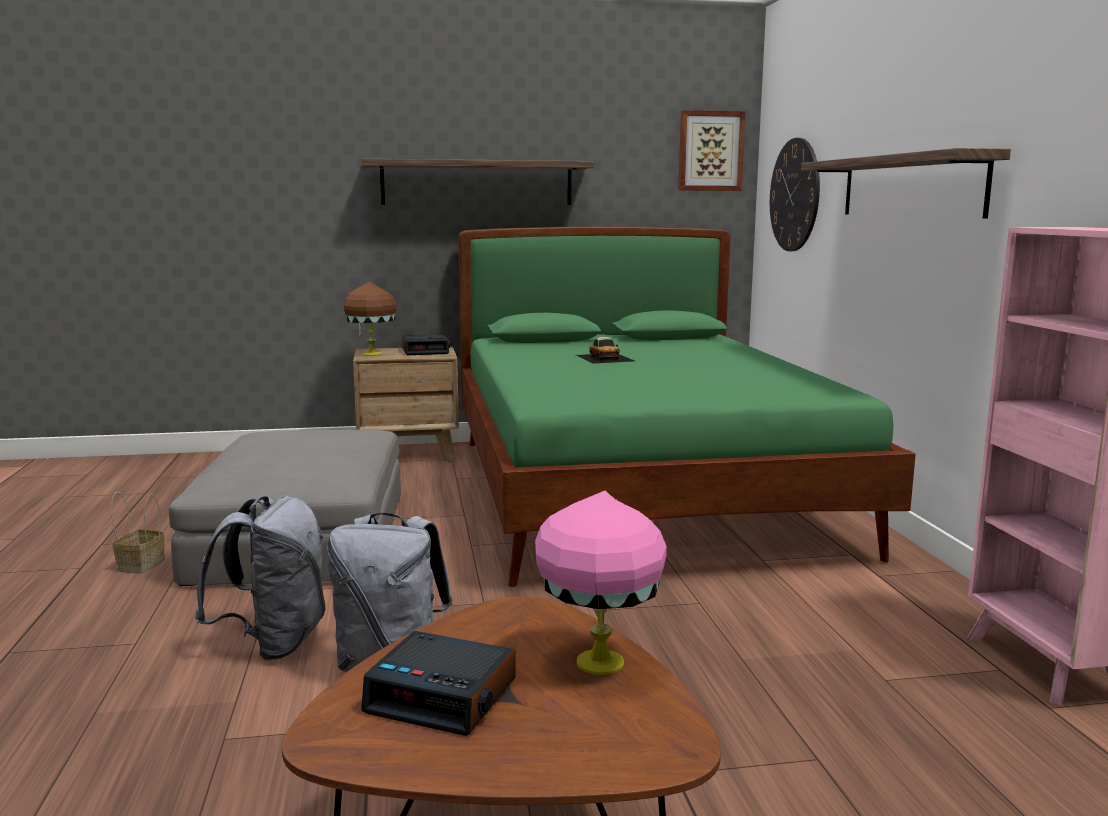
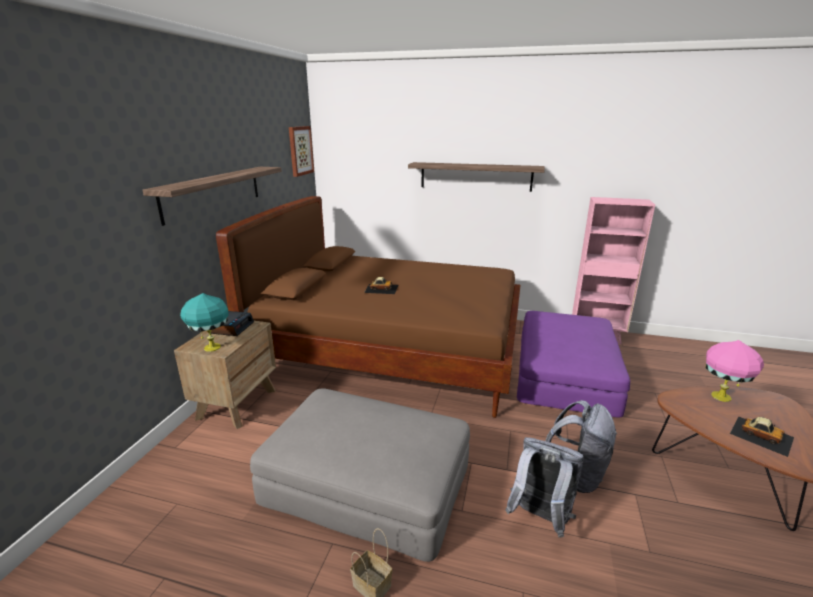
camera: 65 degrees left, 10 degrees up
(371, 354) = (211, 347): brown table lamp -> turquoise table lamp
(443, 696) = (761, 435): alarm clock -> toy car
(639, 493) = (392, 349): green bed -> brown bed
(756, 636) = (564, 373): none -> purple ottoman
(794, 195) = (365, 175): wall clock -> none

